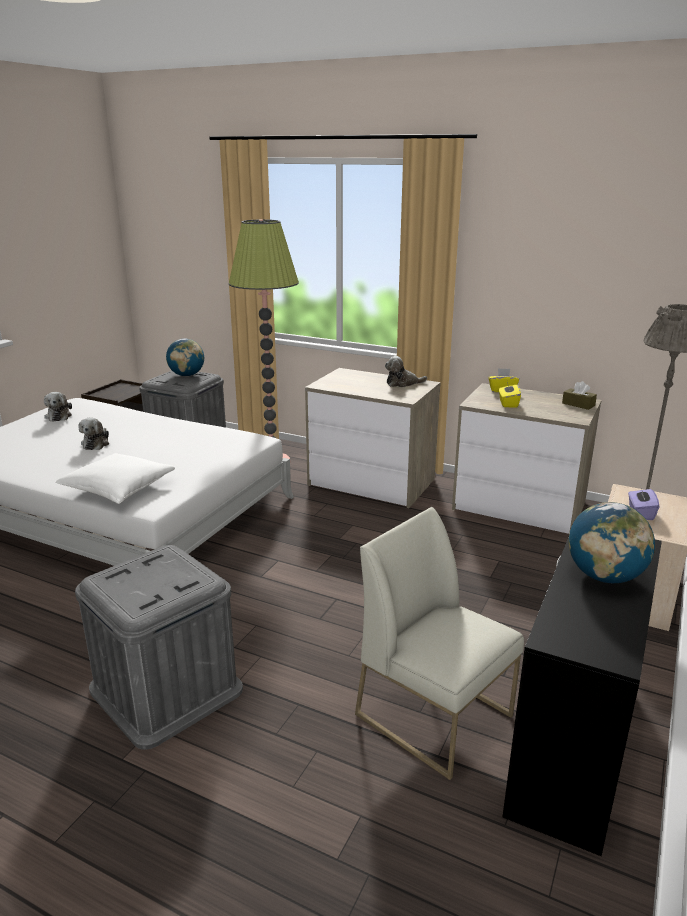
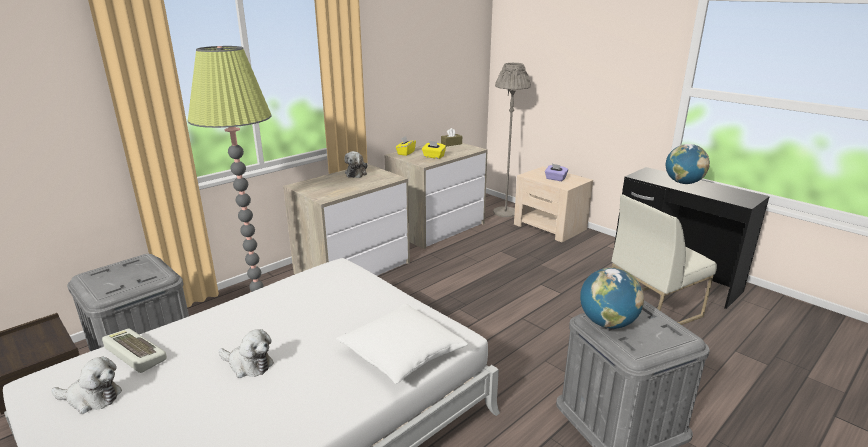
camera: 70 degrees left, 0 degrees up
(103, 412) = (133, 354): none -> keyboard
(187, 375) = (120, 270): globe -> globe (607, 323)

